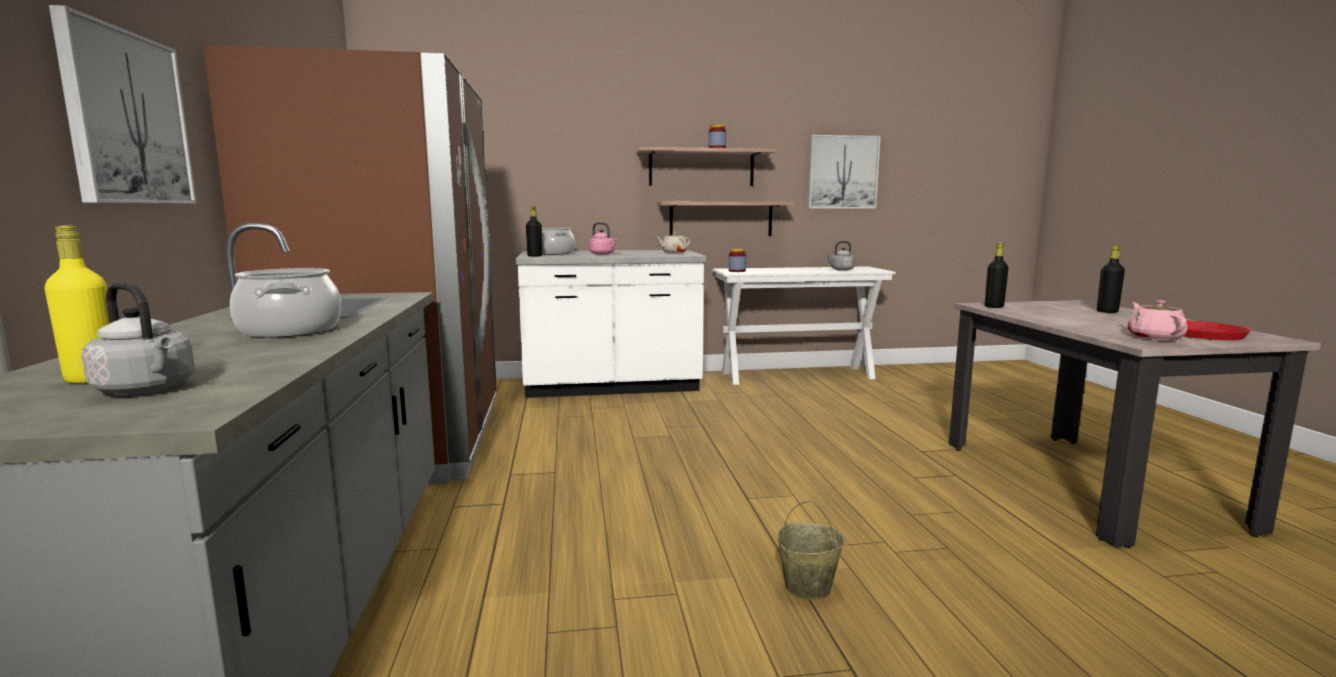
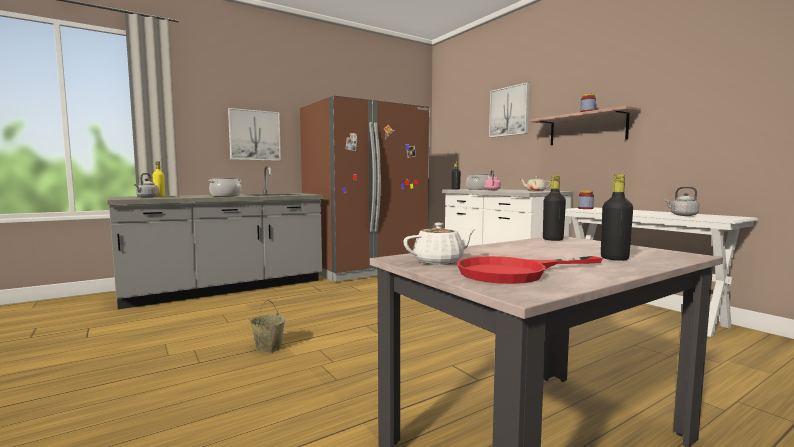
camera: 65 degrees right, 5 degrees down
(721, 219) = (600, 167): shelf -> none
(842, 172) = (725, 117): picture -> picture (509, 111)
(1154, 337) = (439, 261): pink teapot -> white teapot

